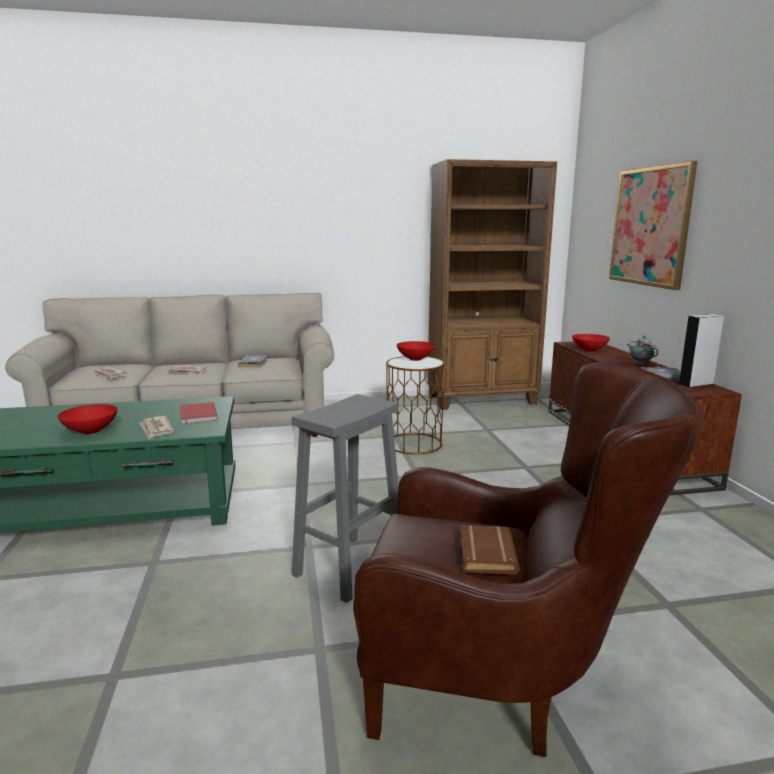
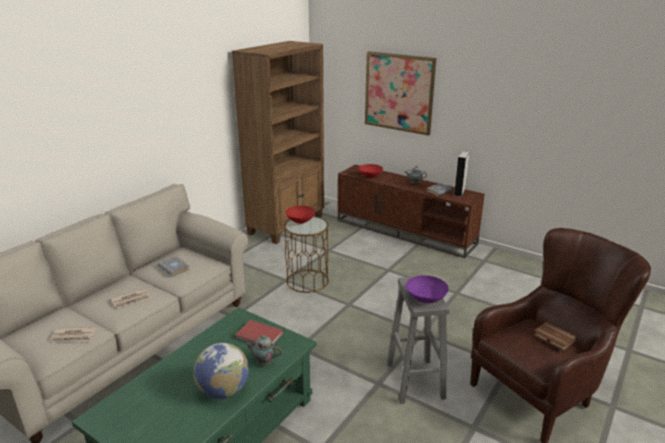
camera: 45 degrees left, 10 degrees up
(90, 431) = (223, 391): red bowl -> globe
(156, 429) = (264, 362): newspaper -> teapot
(332, 414) = (426, 300): none -> purple bowl

